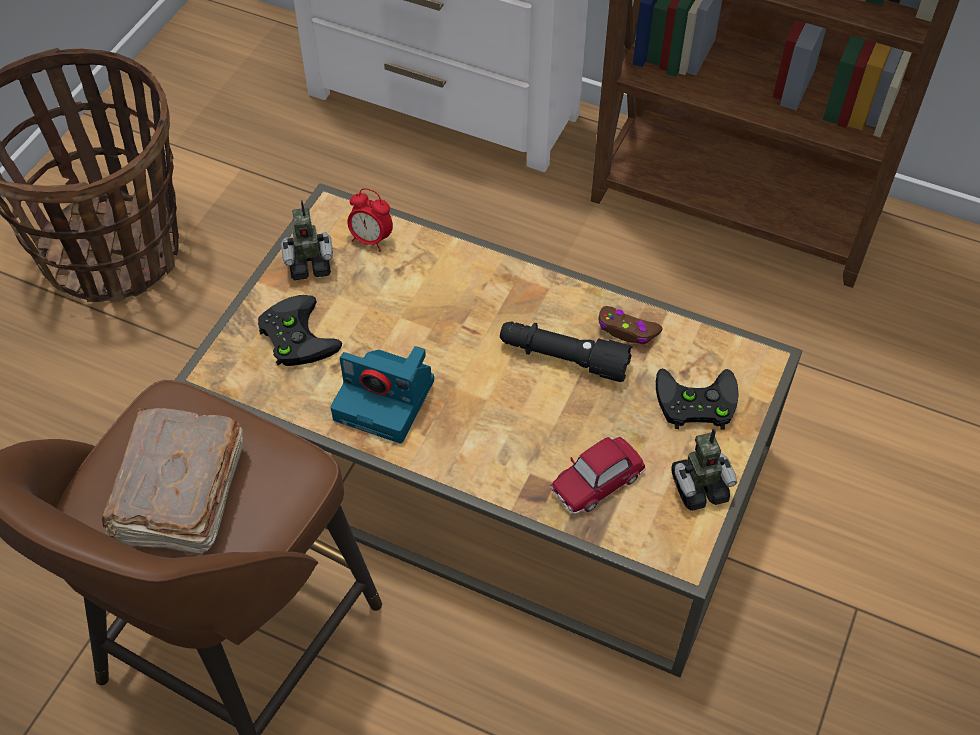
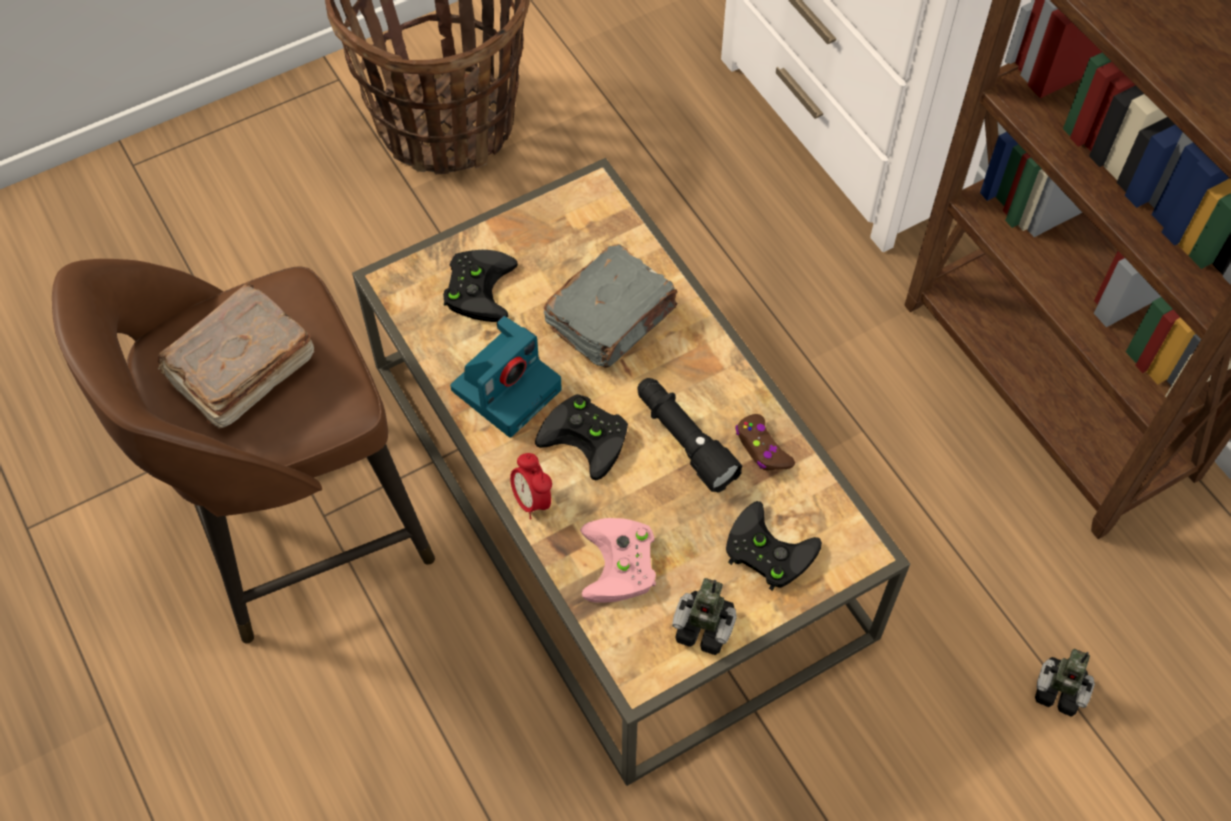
camera: 35 degrees right, 5 degrees up
(310, 264) = (538, 229): toy robot -> toy robot (1059, 690)
(371, 239) = (607, 235): alarm clock -> alarm clock (532, 500)
(387, 399) = (507, 387): camera -> camera turned 105 degrees counterclockwise
(429, 299) = (612, 318): none -> grey book
(487, 399) = (589, 437): none -> black game controller
(596, 481) = (621, 565): toy car -> pink game controller

